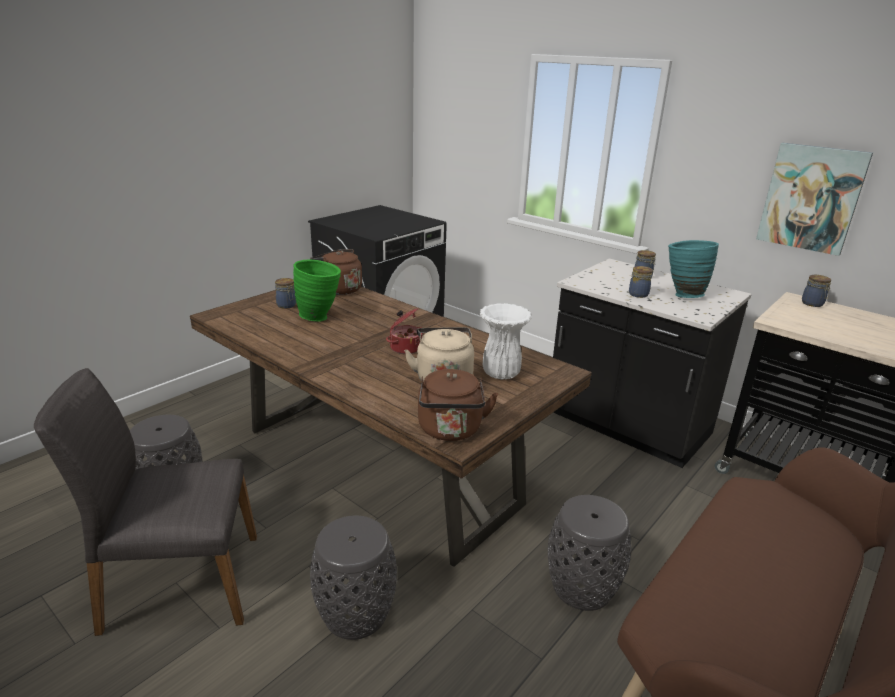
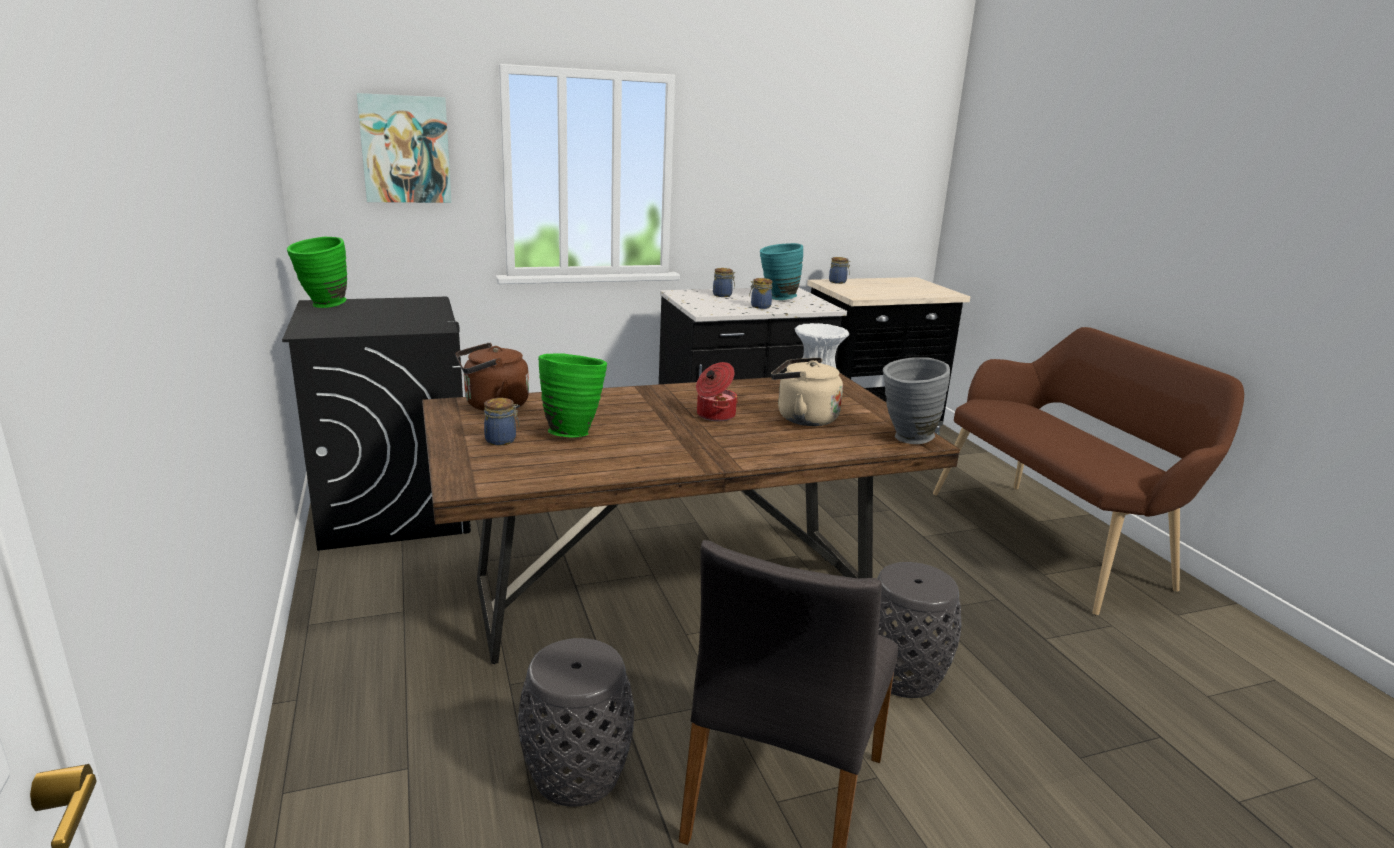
camera: 60 degrees left, 5 degrees down
(376, 210) = (323, 306): none -> green vase
(451, 431) = (906, 439): brown kettle -> grey vase
(582, 587) = (930, 553): grey stool -> none
(811, 198) = (810, 195): picture -> picture (405, 149)

